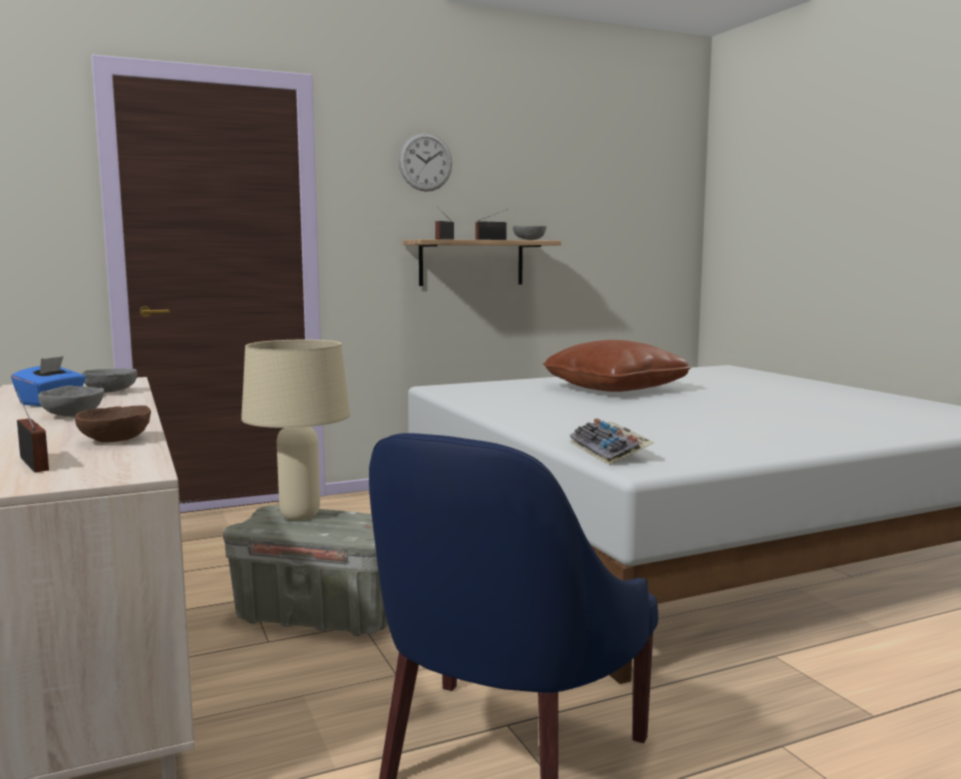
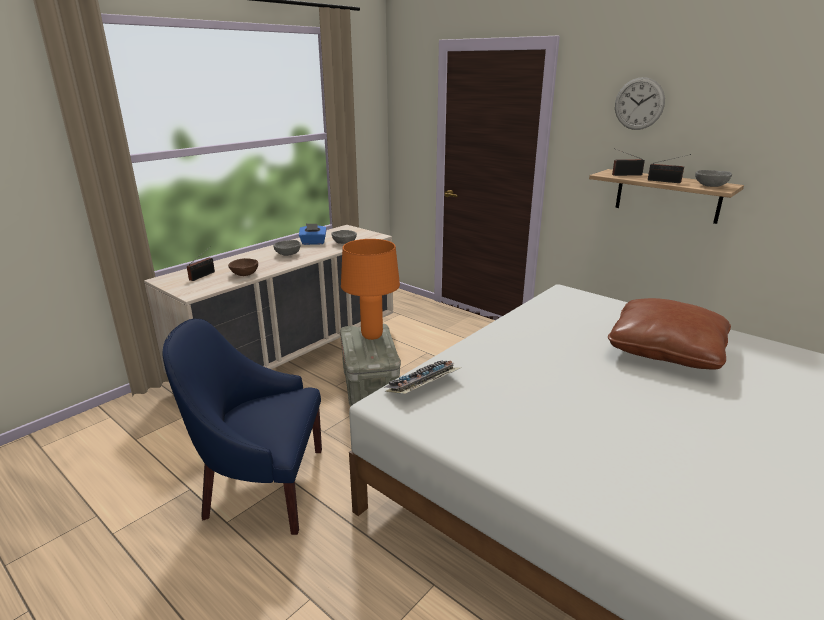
camera: 65 degrees right, 15 degrees up
(300, 516) = (371, 336): beige table lamp -> orange table lamp

